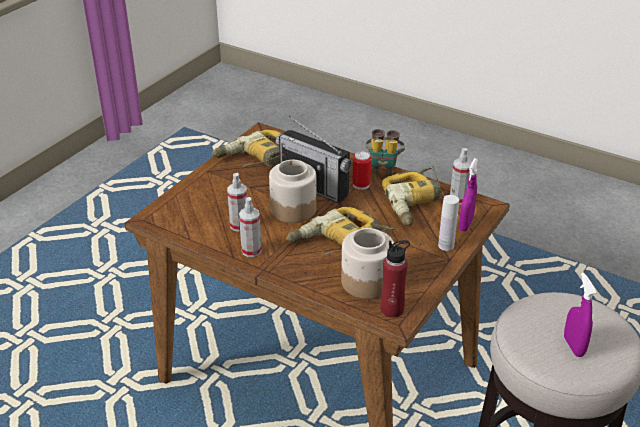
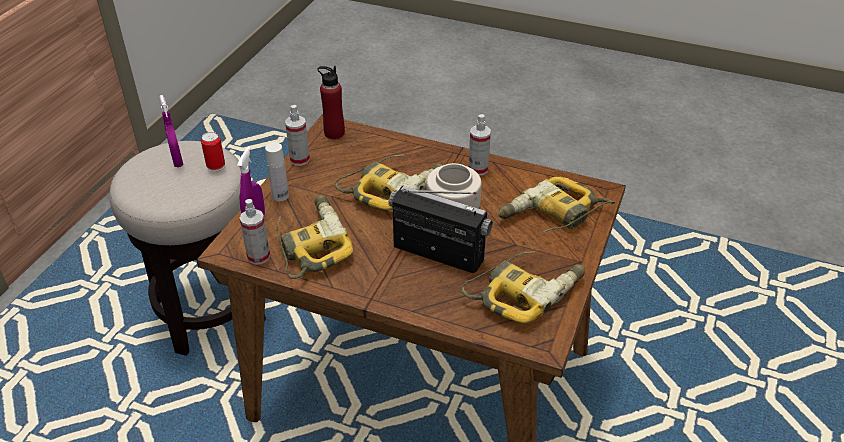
camera: 170 degrees right, 5 degrees up
(207, 203) = (553, 216): none -> power drill
(239, 225) = (503, 194): spray bottle -> spray bottle (299, 159)
(361, 184) = (380, 264): can -> can (216, 166)
(366, 282) = (360, 152): jar -> none
(383, 167) = (354, 296): binoculars -> none

